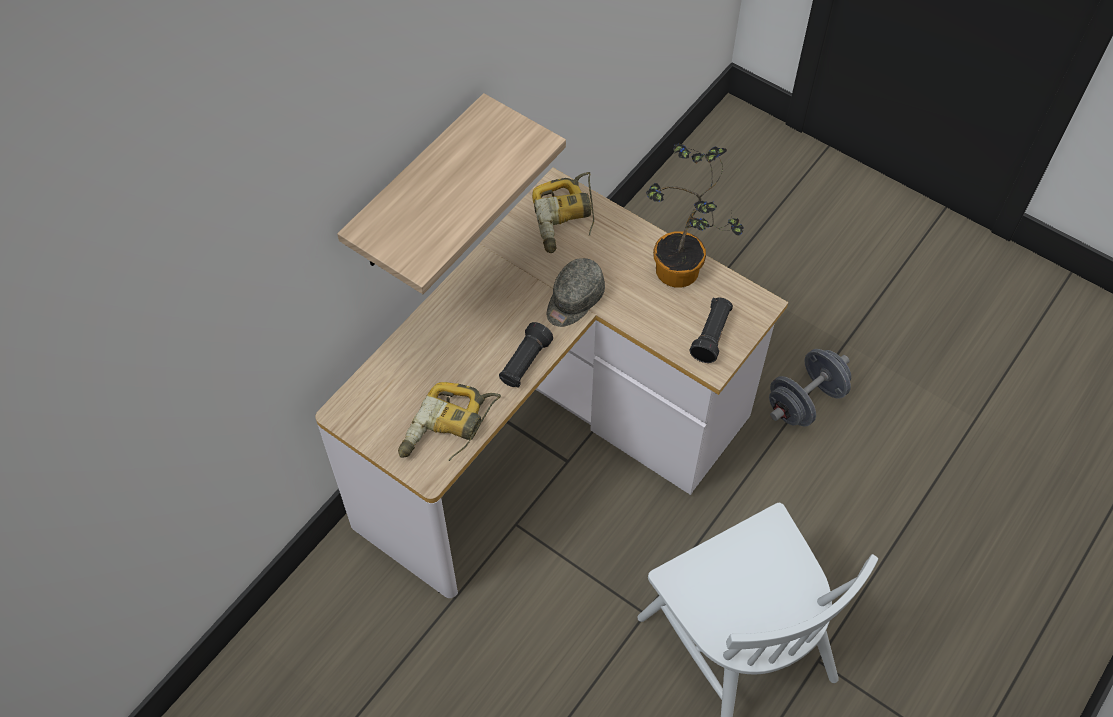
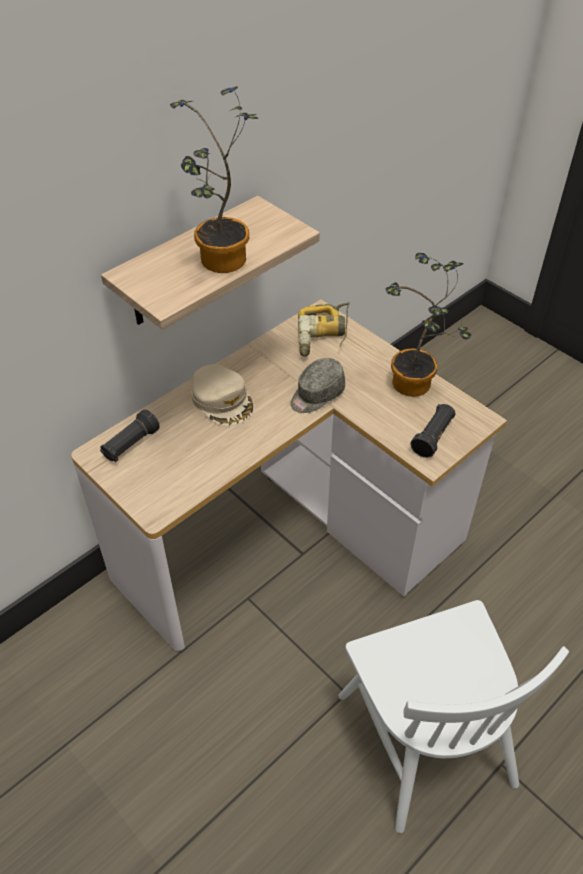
camera: 10 degrees right, 10 degrees down
(448, 430) = (182, 480): power drill -> none
(467, 201) = (221, 264): none -> potted plant
(469, 323) = (222, 400): none -> beige cap
(524, 363) = (262, 436): black flashlight -> black flashlight (130, 445)
(805, 401) = (516, 535): grey dumbbell -> none

